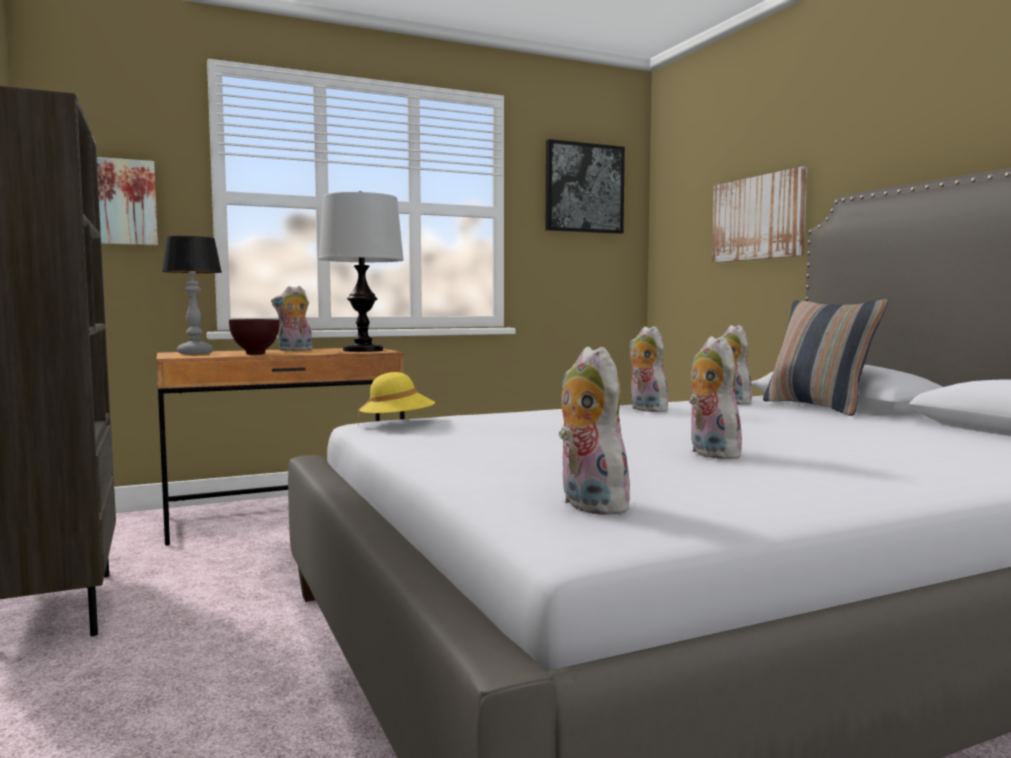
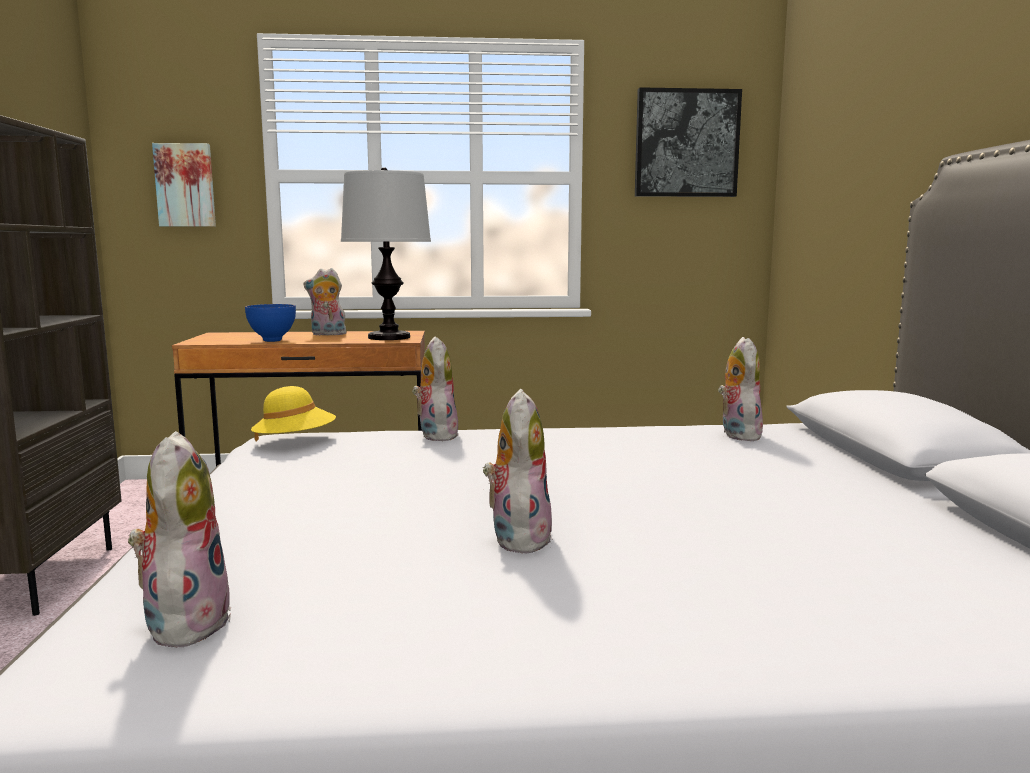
camera: 20 degrees right, 5 degrees up
(194, 353) = (228, 336): table lamp -> none
(255, 354) = (271, 341): brown bowl -> blue bowl
(645, 409) = (602, 440): plush toy -> plush toy (435, 435)
(758, 218) = (875, 181): picture -> none
(818, 407) = (840, 455): pillow -> none

